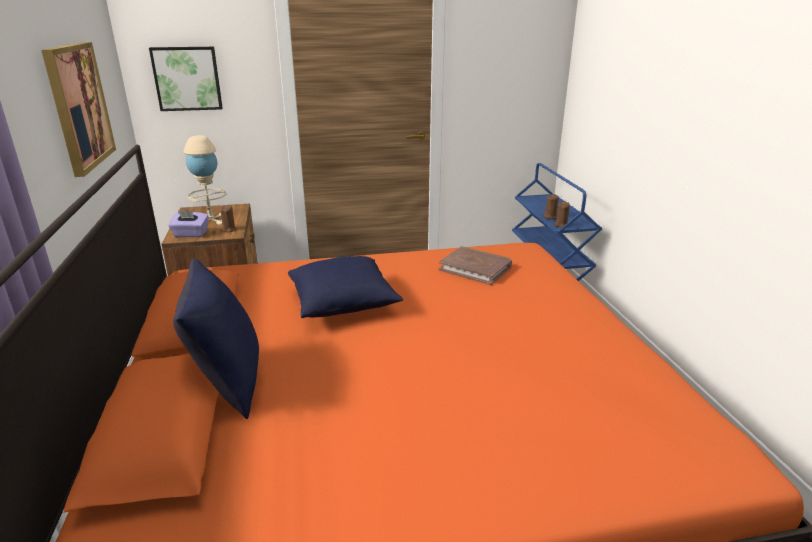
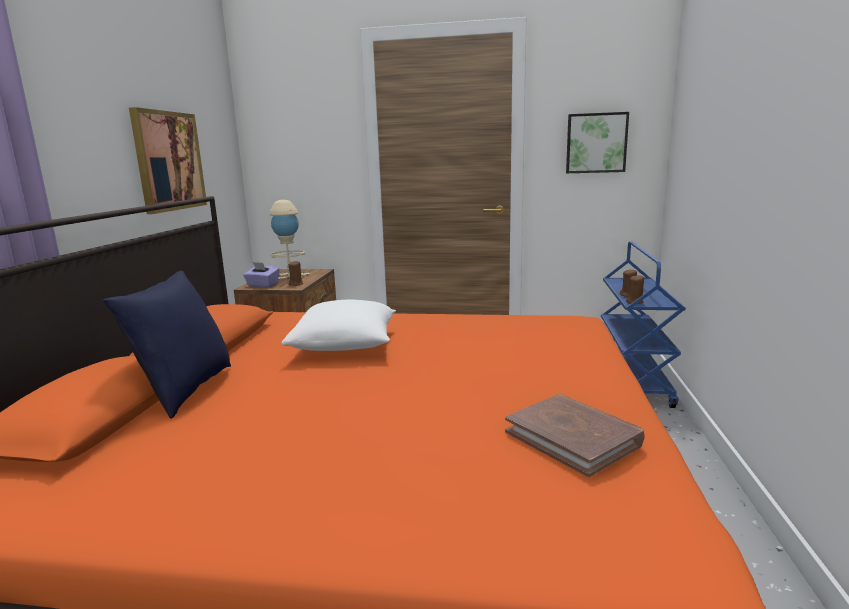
camera: 20 degrees right, 10 degrees down
(187, 78) = (289, 155): picture -> picture (596, 143)
(343, 304) = (346, 346): blue pillow -> white pillow
(475, 268) = (506, 331): brown book -> brown book (573, 437)

